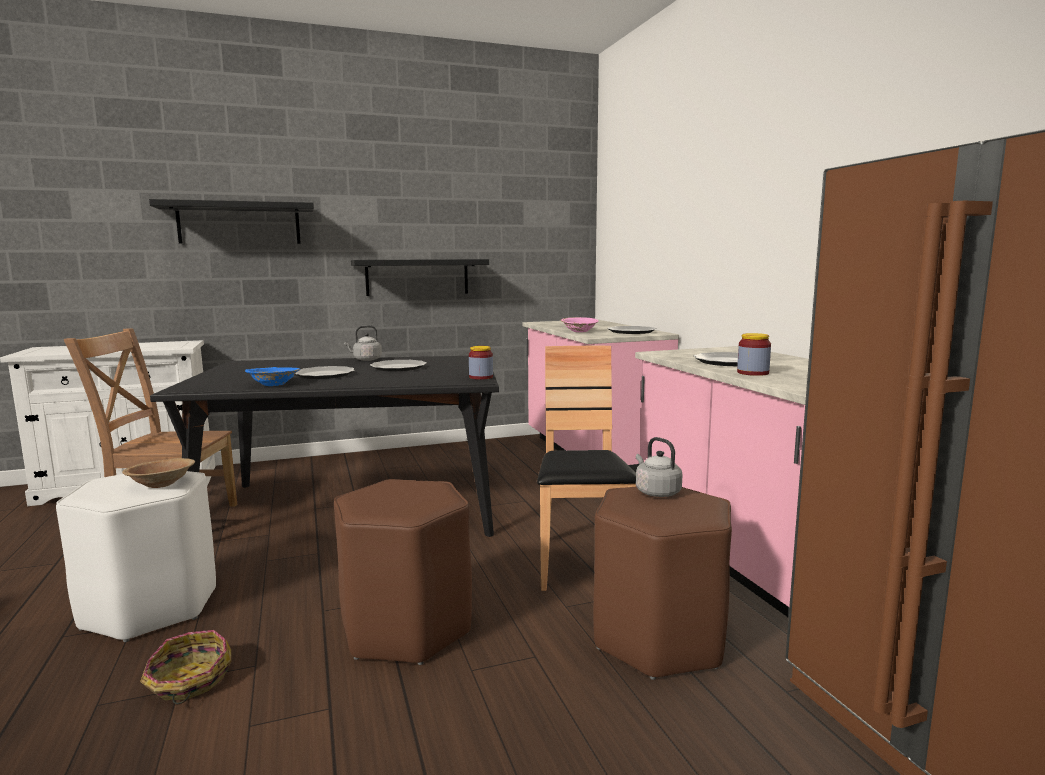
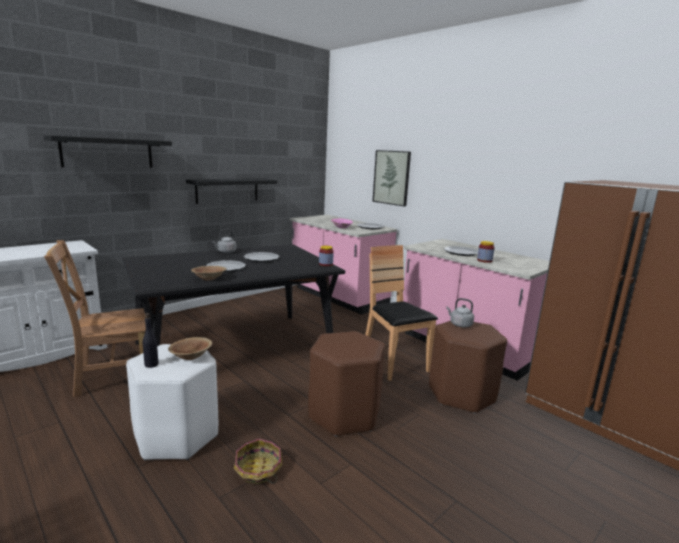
camera: 25 degrees left, 5 degrees up
(101, 487) = (151, 364): none -> black bottle
(274, 384) = (209, 278): blue bowl -> brown bowl
(671, 244) = (392, 177): none -> picture

